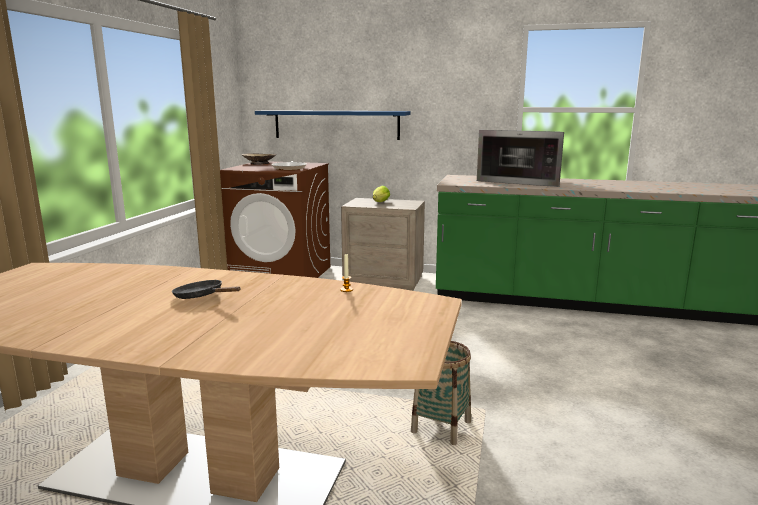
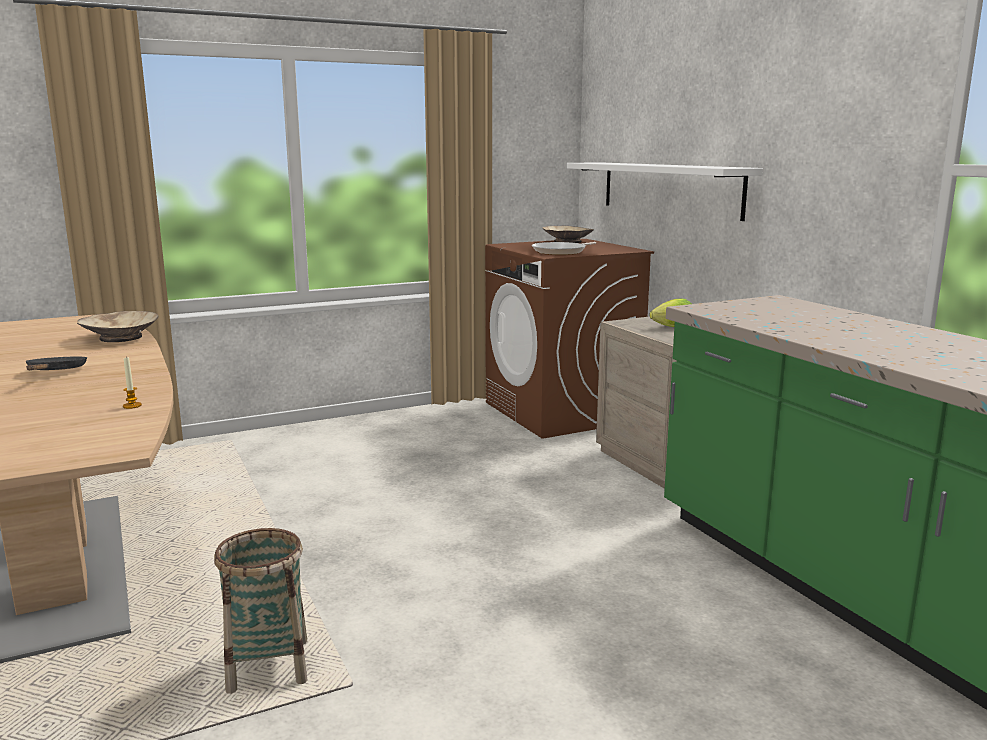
camera: 50 degrees right, 0 degrees up
(135, 271) = (120, 337): none -> beige bowl
(336, 124) = (669, 188): blue shelf -> white shelf
(522, 181) = (853, 328): microwave -> none

